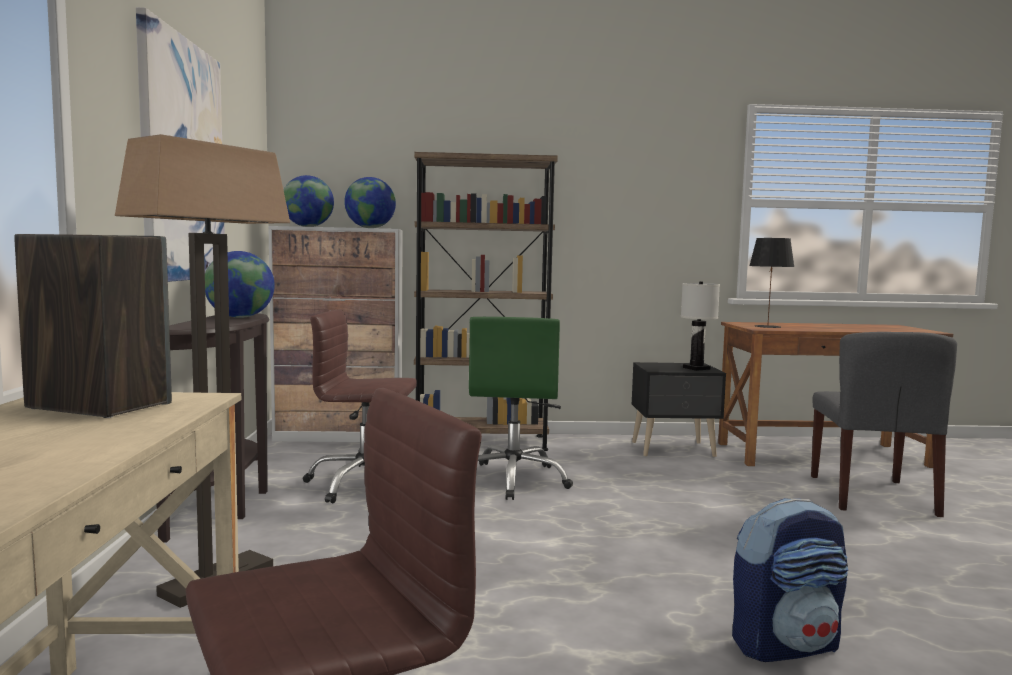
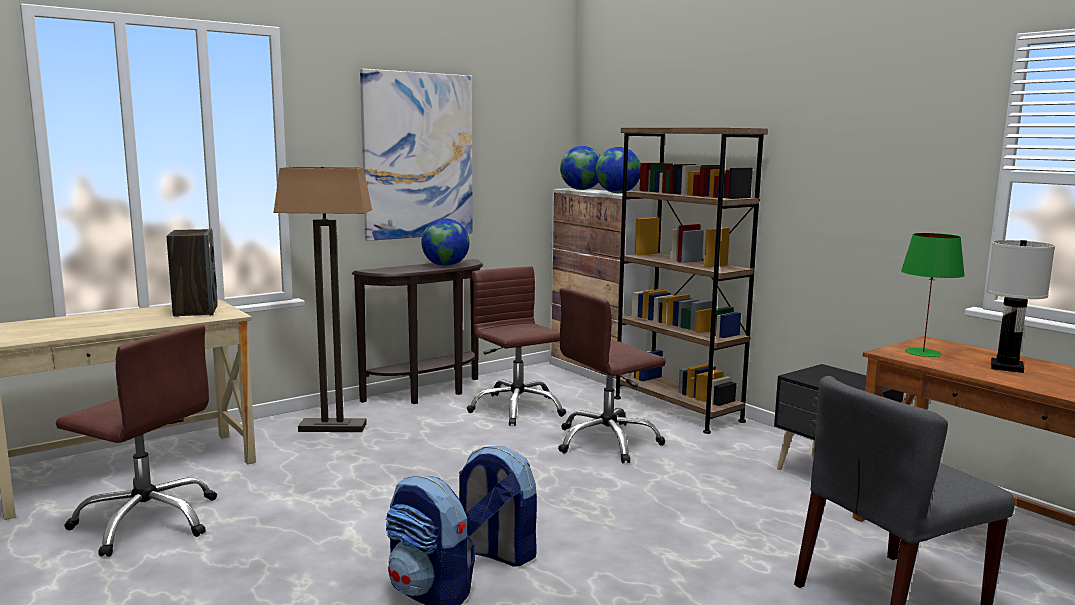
camera: 55 degrees right, 5 degrees up
(513, 480) = (607, 442): green office chair -> brown office chair
(696, 368) = (852, 386): white table lamp -> white table lamp (1006, 367)
(713, 588) = (495, 553): none -> backpack
(767, 326) = (923, 352): black table lamp -> green table lamp

